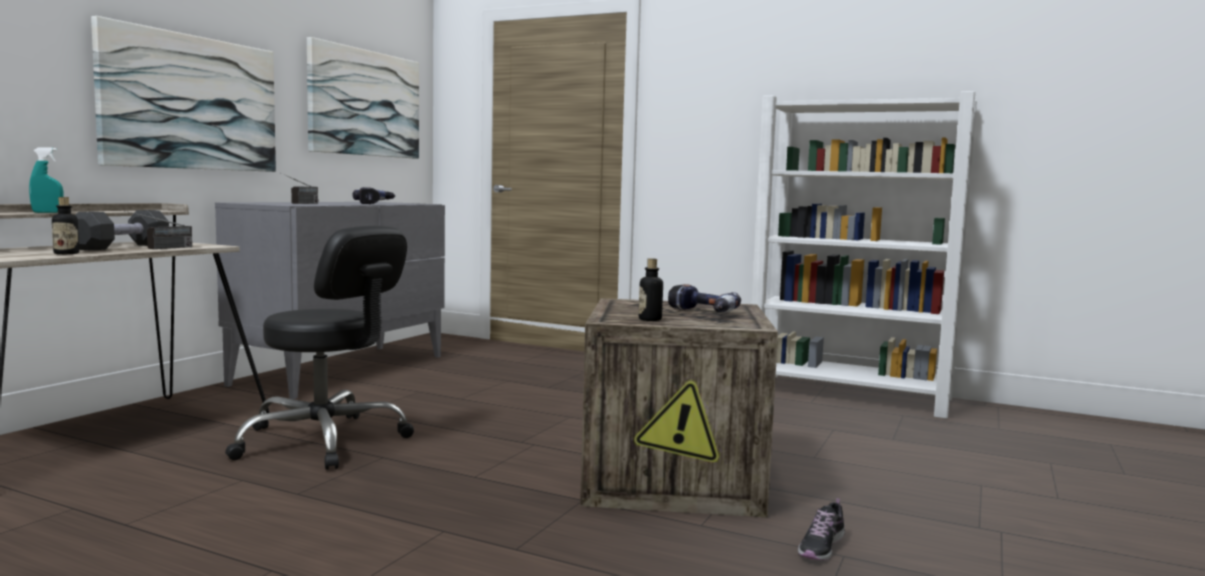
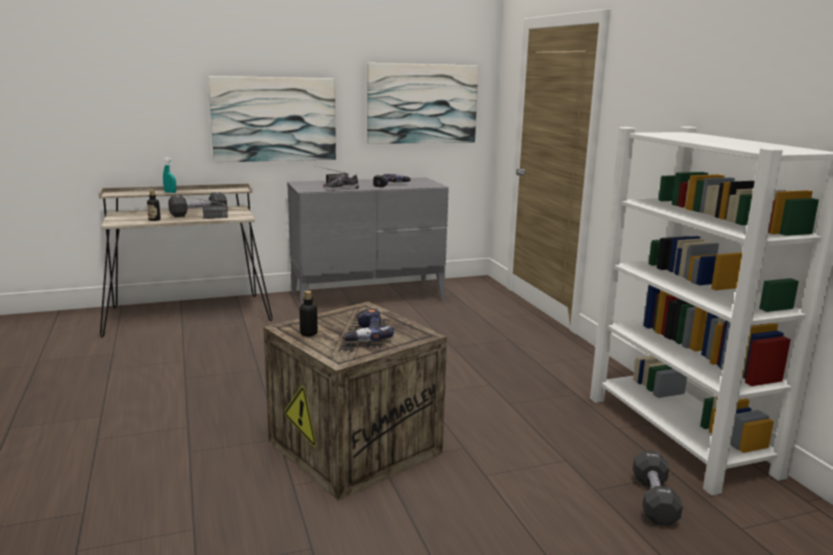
camera: 45 degrees right, 10 degrees up
(328, 443) = (256, 350): black office chair -> none
(821, 547) = (314, 535): shoe -> shoe (341, 189)
(932, 432) = (654, 500): none -> black dumbbell

